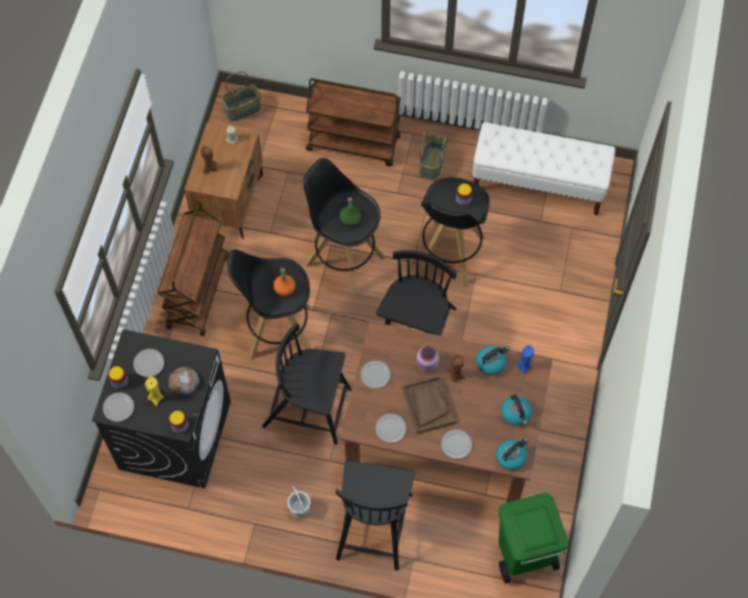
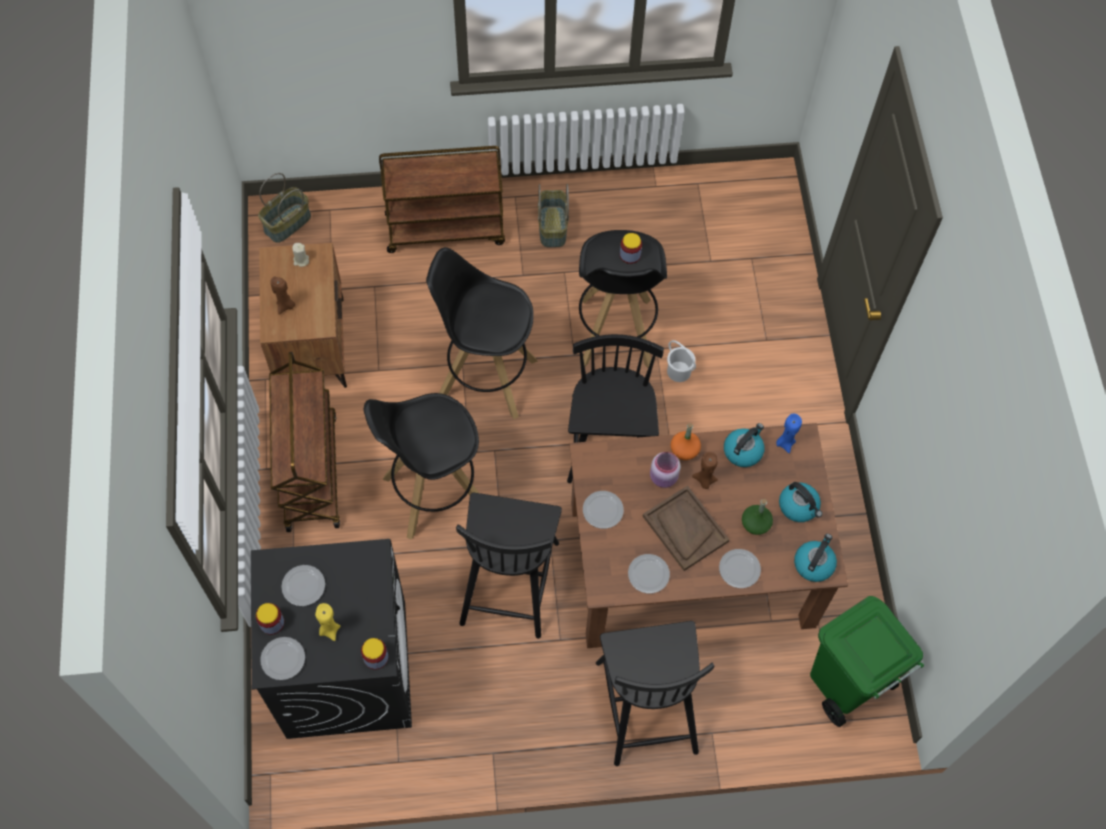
camera: 20 degrees left, 0 degrees up
(184, 382) = (360, 596): bread -> none
(284, 288) = (443, 433): orange bottle -> orange bottle (684, 450)
(299, 509) = (544, 714): white bucket -> white bucket (678, 372)
(309, 408) = (509, 580): black chair -> black chair turned 75 degrees counterclockwise
(350, 219) = (496, 319): green bottle -> green bottle (755, 524)
(539, 184) = (691, 216): white bench -> none

